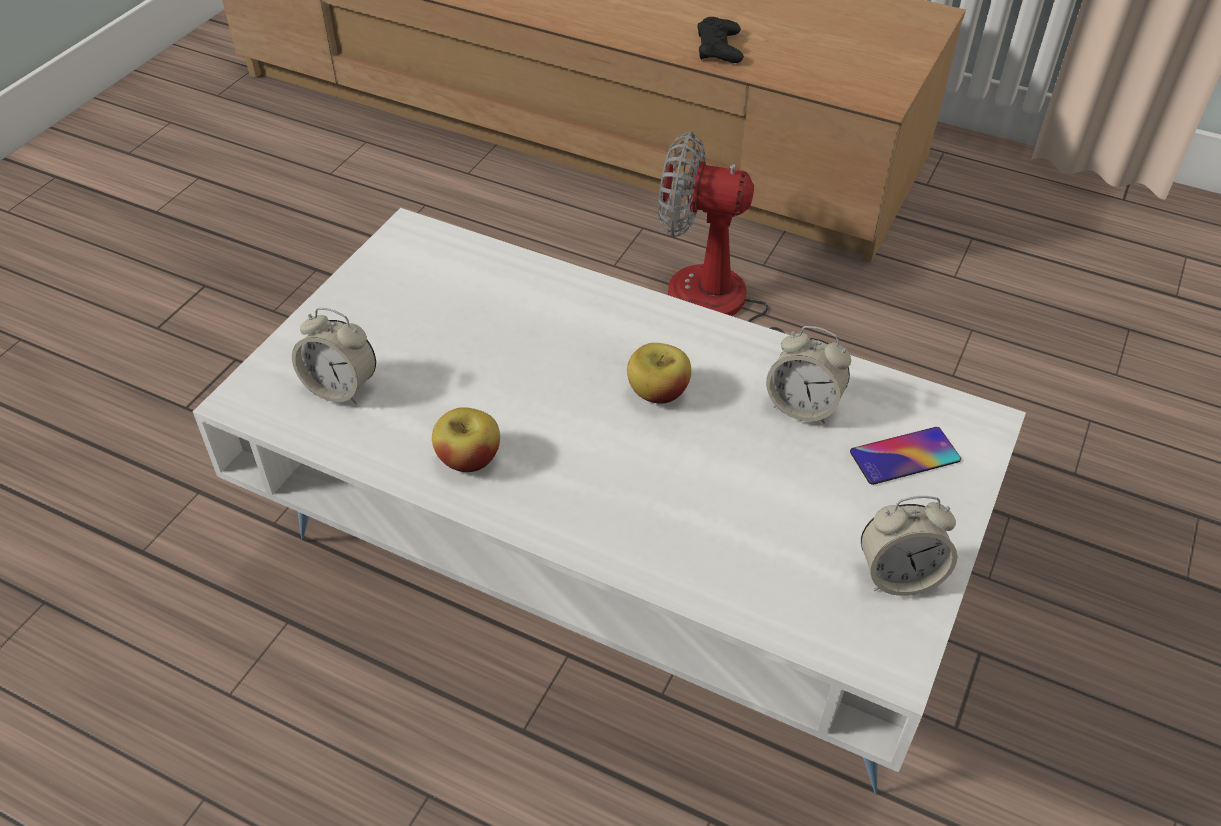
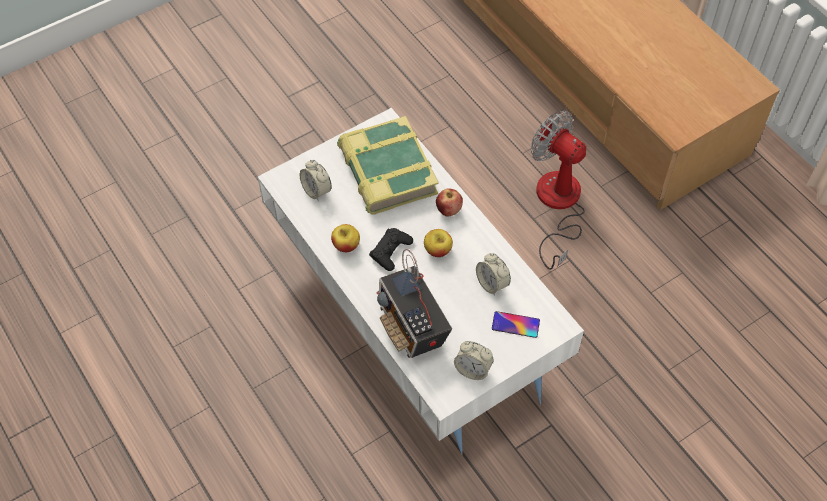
camera: 30 degrees right, 10 degrees up
(462, 305) = (386, 172): none -> book
(626, 321) = (448, 210): none -> apple
(716, 551) = (412, 326): none -> radio
(719, 48) = (617, 63): black game controller -> black game controller (391, 251)

